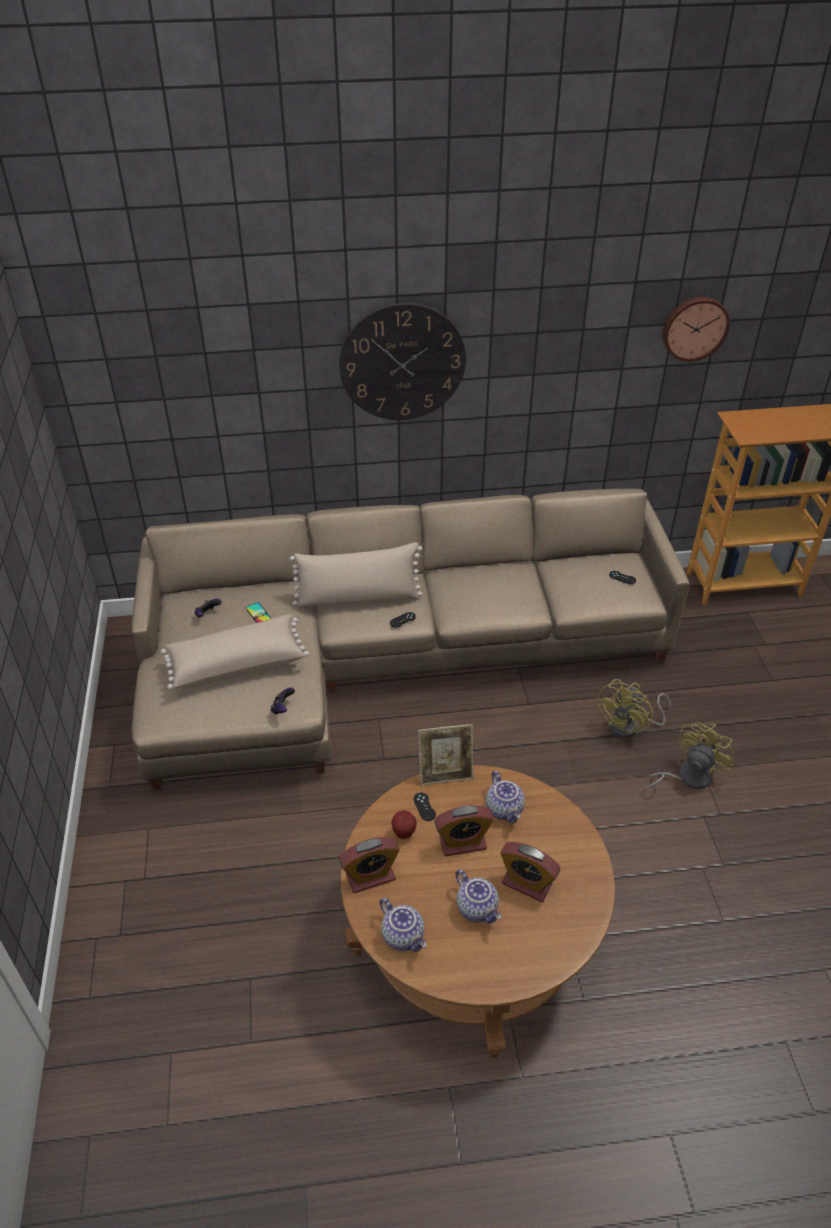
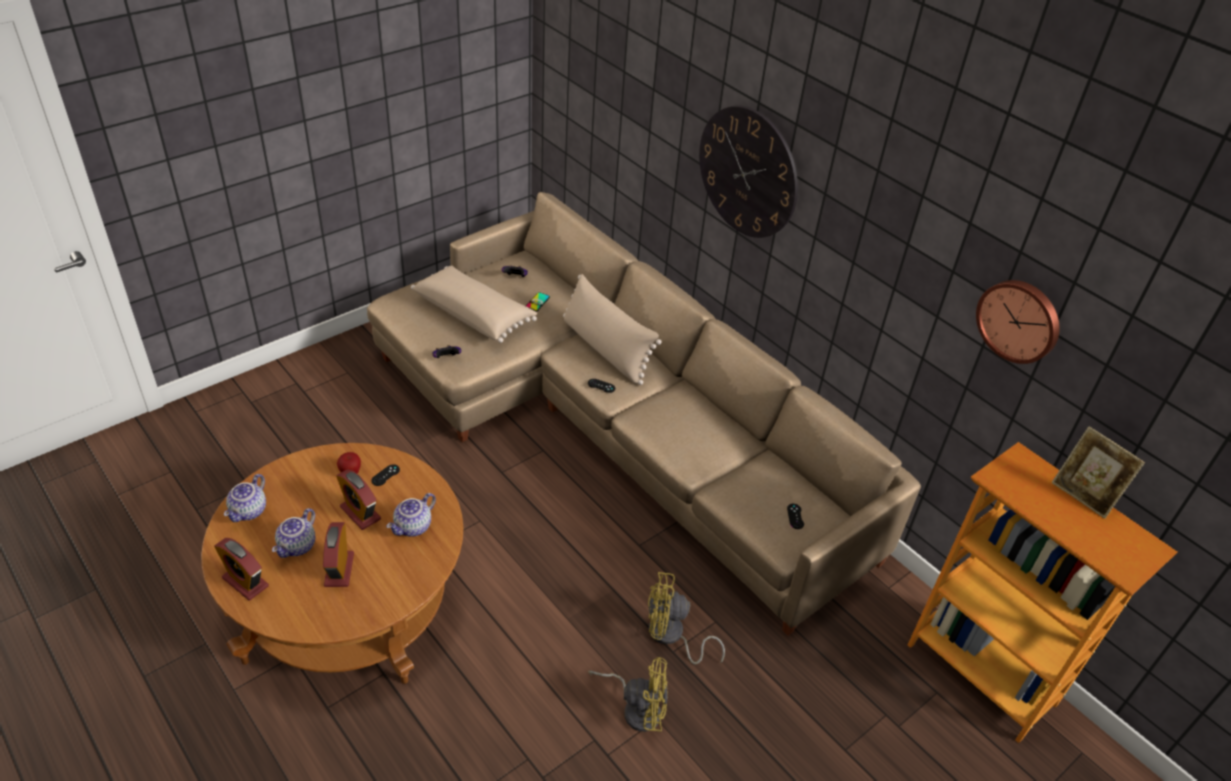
camera: 55 degrees right, 0 degrees up
(370, 877) = (296, 470): alarm clock -> alarm clock (245, 582)
(445, 774) = (429, 475): picture frame -> picture frame (1084, 495)

